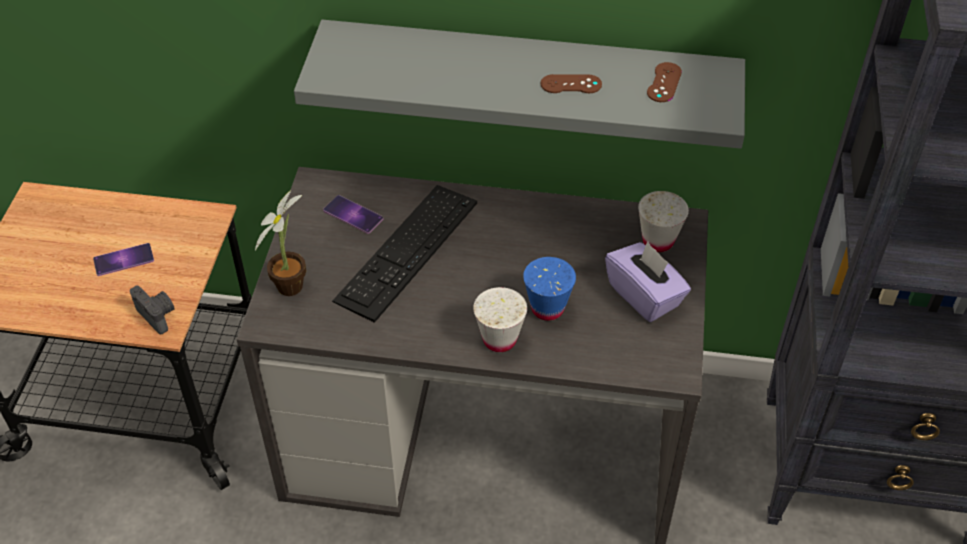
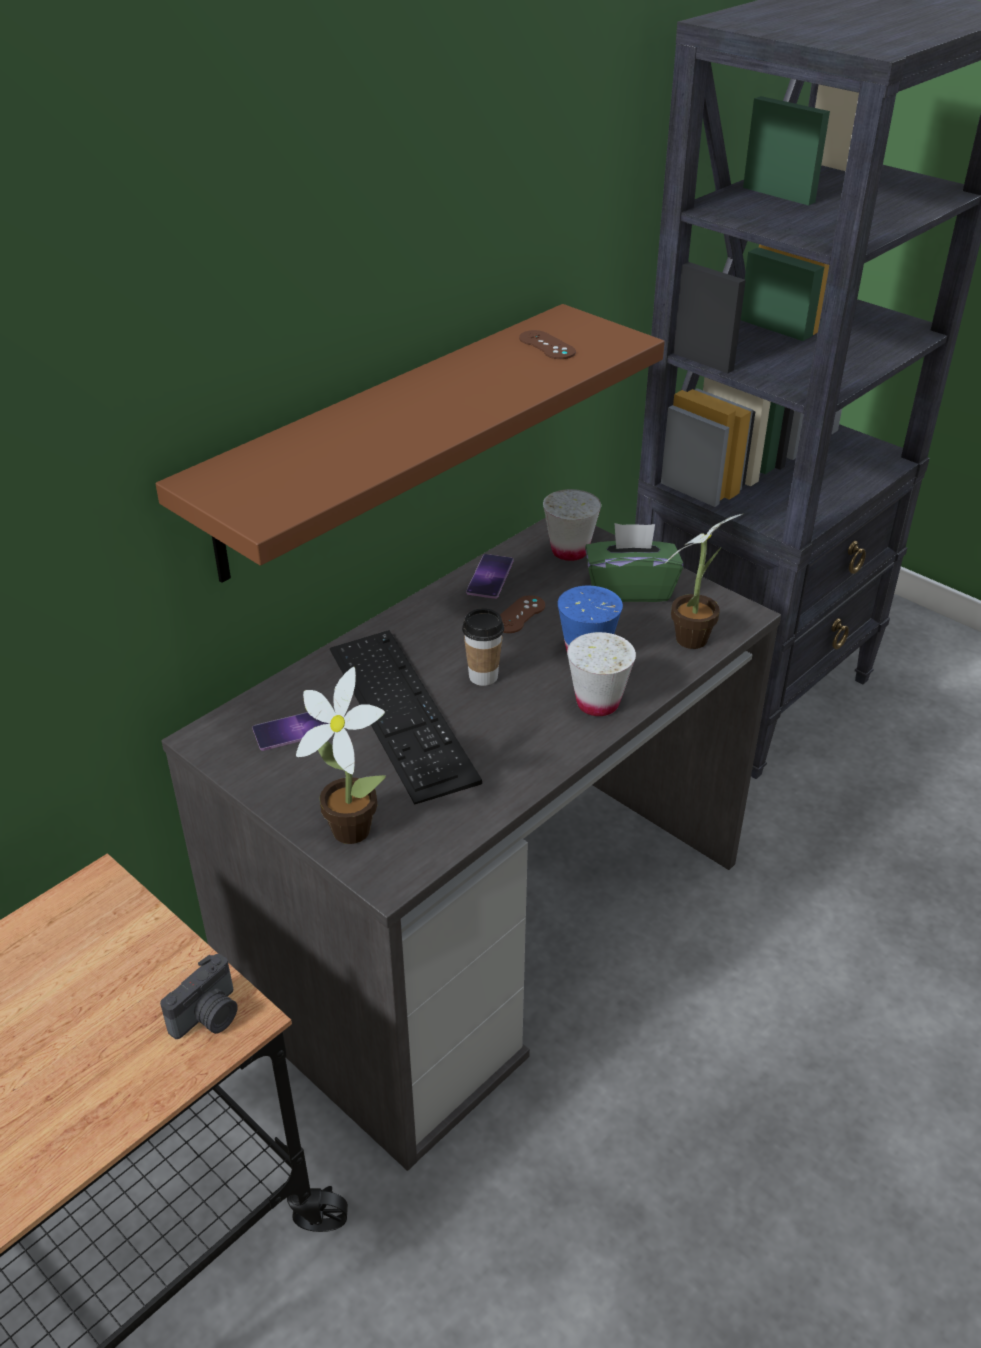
camera: 55 degrees left, 10 degrees down
(123, 260) = (64, 1013): phone -> phone (490, 576)
(158, 315) = (209, 1016): camera -> camera turned 135 degrees clockwise
(475, 270) = (483, 676): none -> cup
(528, 77) = (386, 439): grey shelf -> brown shelf
(571, 84) = (487, 386): brown game controller -> brown game controller (519, 615)
(622, 358) = (696, 637): none -> potted plant
(644, 295) = (630, 589): purple tissue box -> green tissue box

